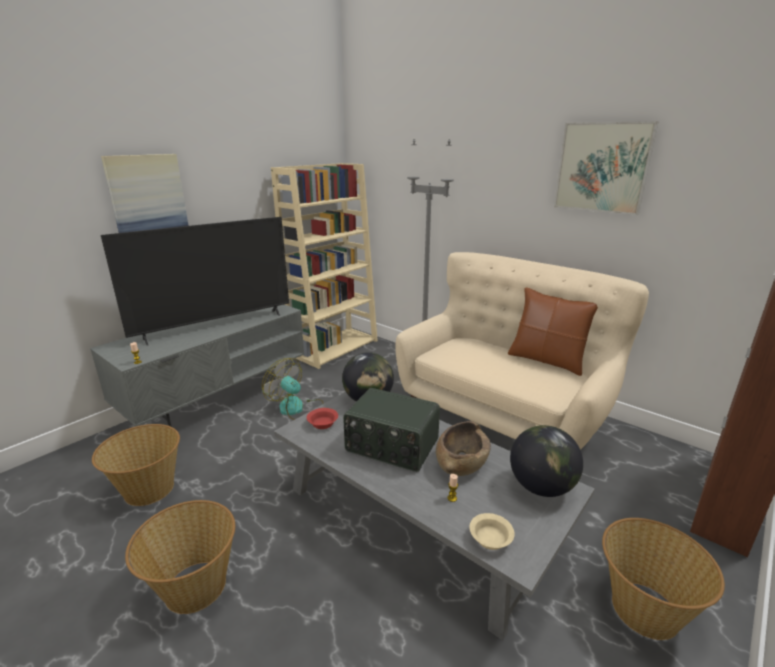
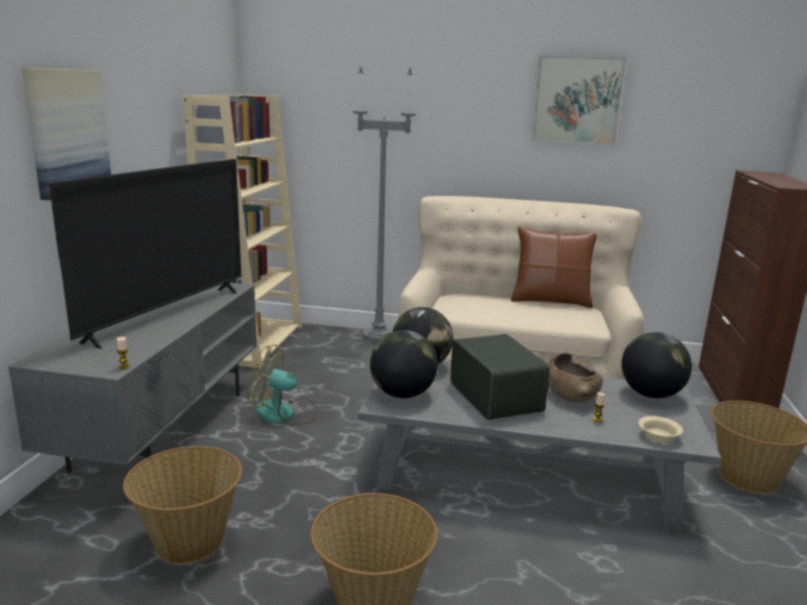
camera: 30 degrees left, 5 degrees down
(323, 423) = (402, 394): red bowl -> globe
(391, 446) = (497, 397): radio -> radio turned 105 degrees counterclockwise

